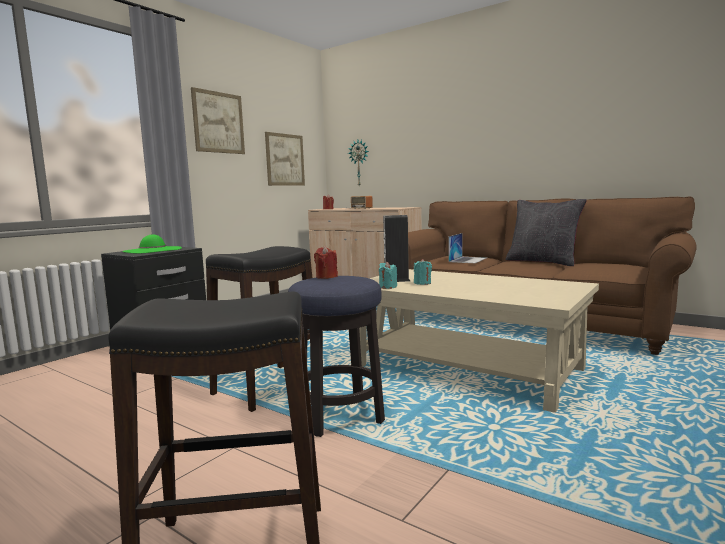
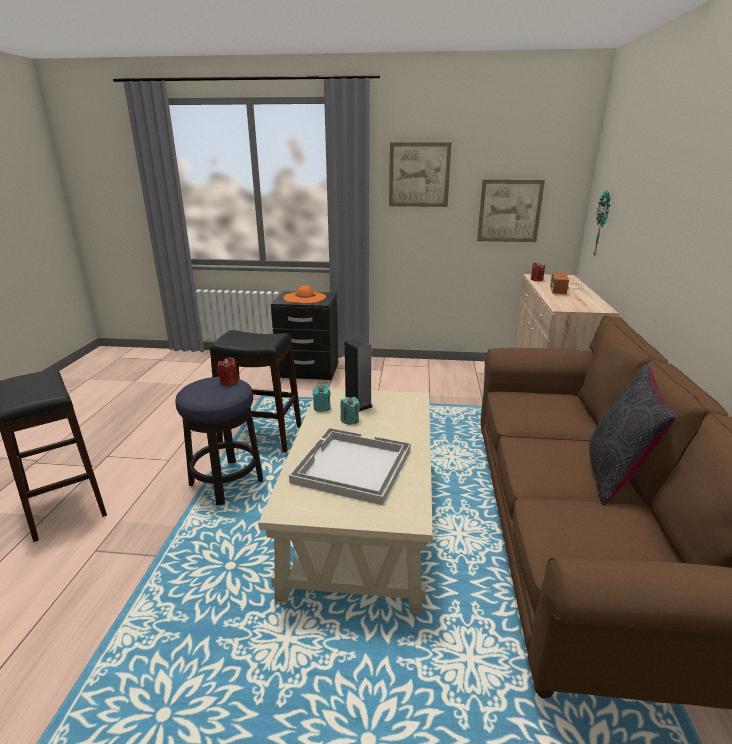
camera: 60 degrees right, 15 degrees up
(152, 250) = (305, 297): green hat -> orange hat
(468, 260) = (538, 416): laptop -> none
(500, 288) = (351, 466): none -> white tray

